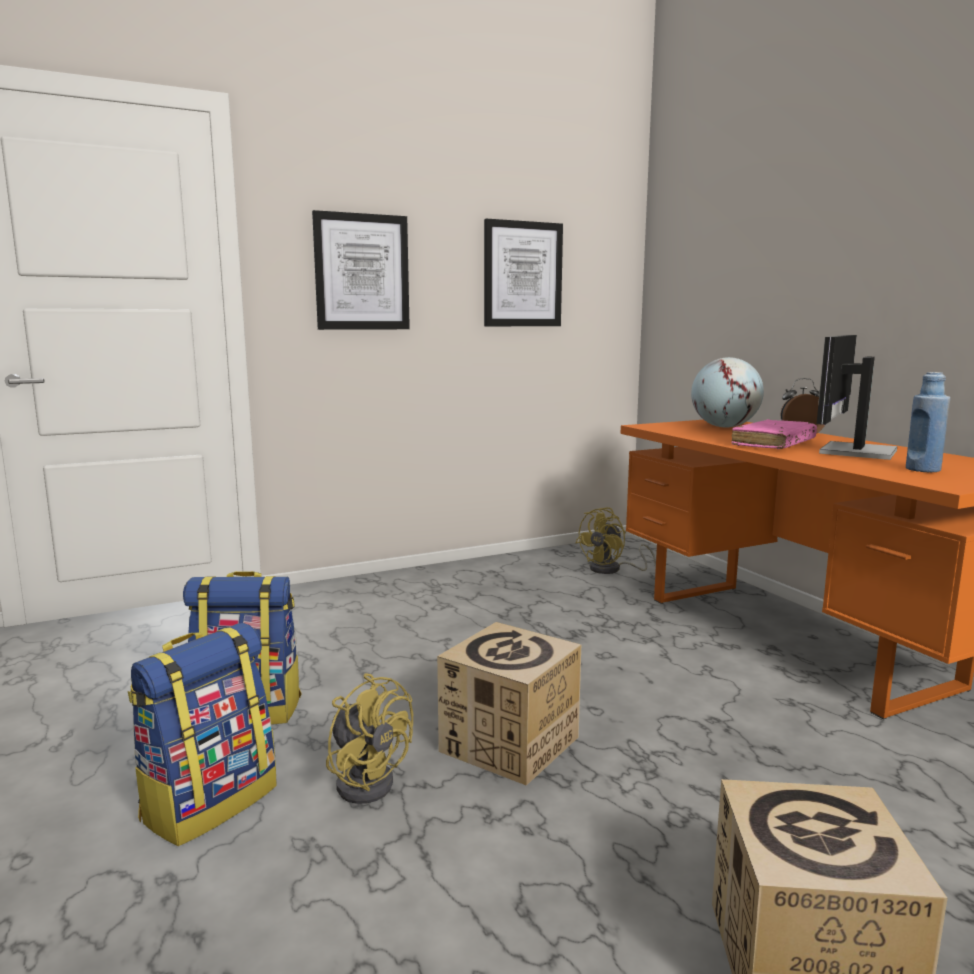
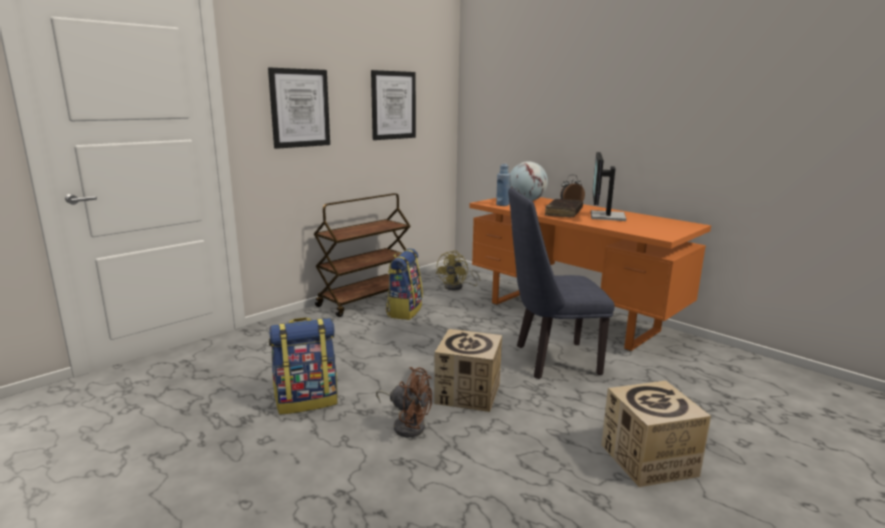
camera: 20 degrees left, 5 degrees up
(210, 802) = (329, 453): backpack -> backpack (404, 311)
(367, 779) = (407, 424): yellow fan -> brown fan
(454, 572) = (365, 299): none -> brown cart
(701, 710) = (549, 360): none -> blue chair
(773, 444) = (563, 213): pink book -> brown book
(922, 469) = (645, 227): blue bottle -> blue bottle (502, 205)

